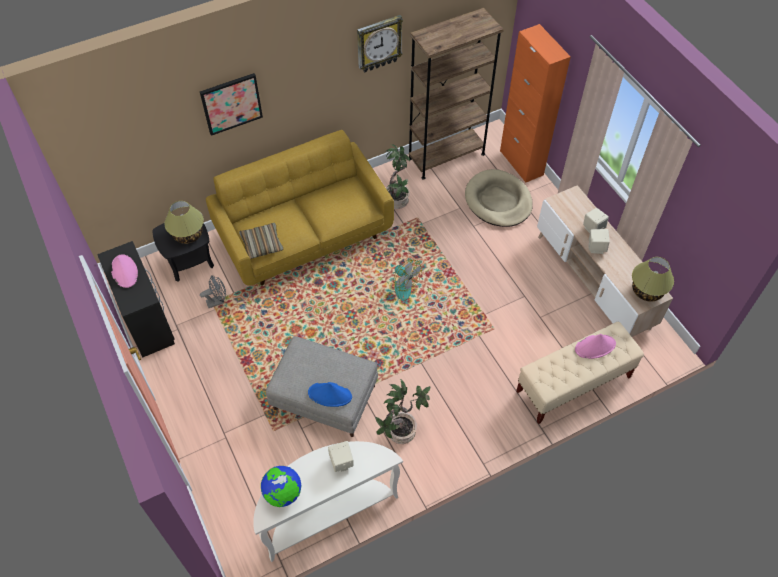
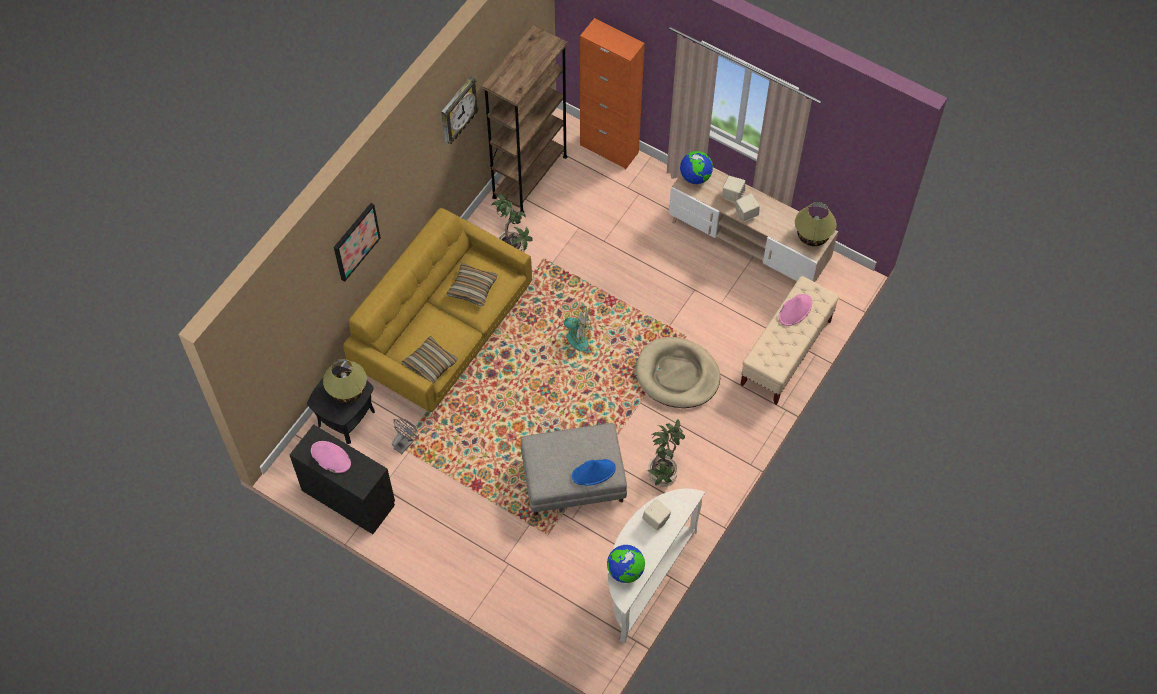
camera: 30 degrees left, 5 degrees up
(334, 204) = (472, 288): none -> pillow
(498, 201) = (611, 202): beige dog bed -> beige dog bed (677, 375)
(569, 200) = (695, 177): none -> globe

